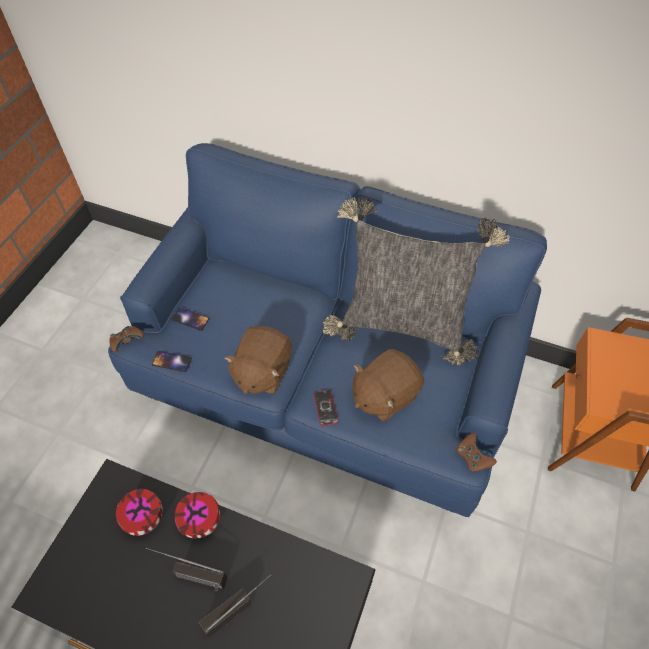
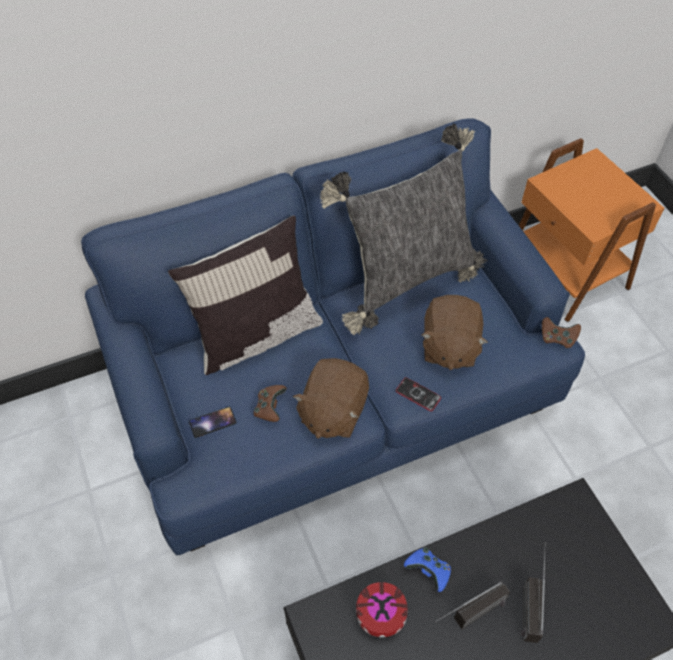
camera: 45 degrees left, 0 degrees up
(127, 342) = (175, 494): brown game controller -> brown game controller (270, 408)
(172, 361) = (242, 472): phone -> none
(202, 522) = (428, 571): bowl -> blue game controller
(262, 372) = (332, 411): brown plush toy -> brown plush toy turned 45 degrees clockwise
(273, 289) = (256, 335): none -> pillow

